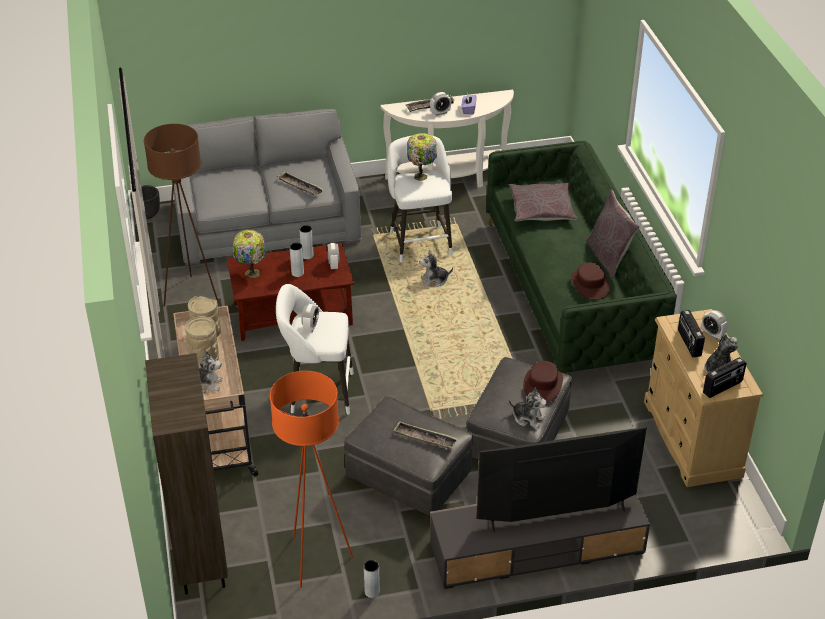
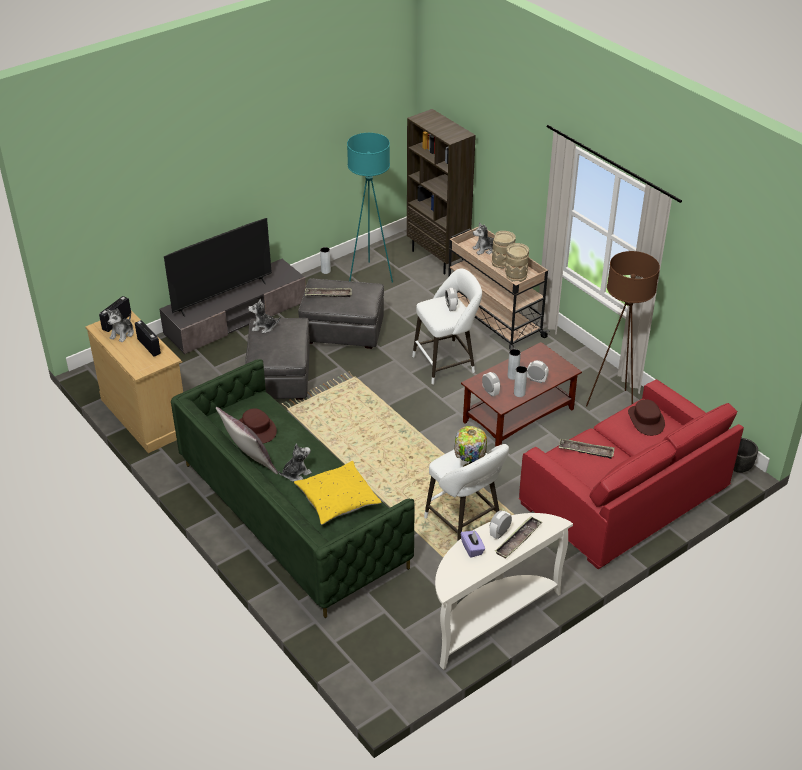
camera: 155 degrees right, 0 degrees up
(251, 273) = (549, 364): table lamp -> none
(266, 222) = (624, 495): grey sofa -> red sofa
(315, 559) = (370, 276): orange floor lamp -> turquoise floor lamp
(434, 280) = (423, 485): plush toy -> plush toy (296, 473)
(542, 209) = (337, 499): grey pillow -> yellow pillow
(542, 385) = (263, 350): brown hat -> brown hat (646, 420)
(712, 334) = (131, 358): alarm clock -> alarm clock (536, 380)

